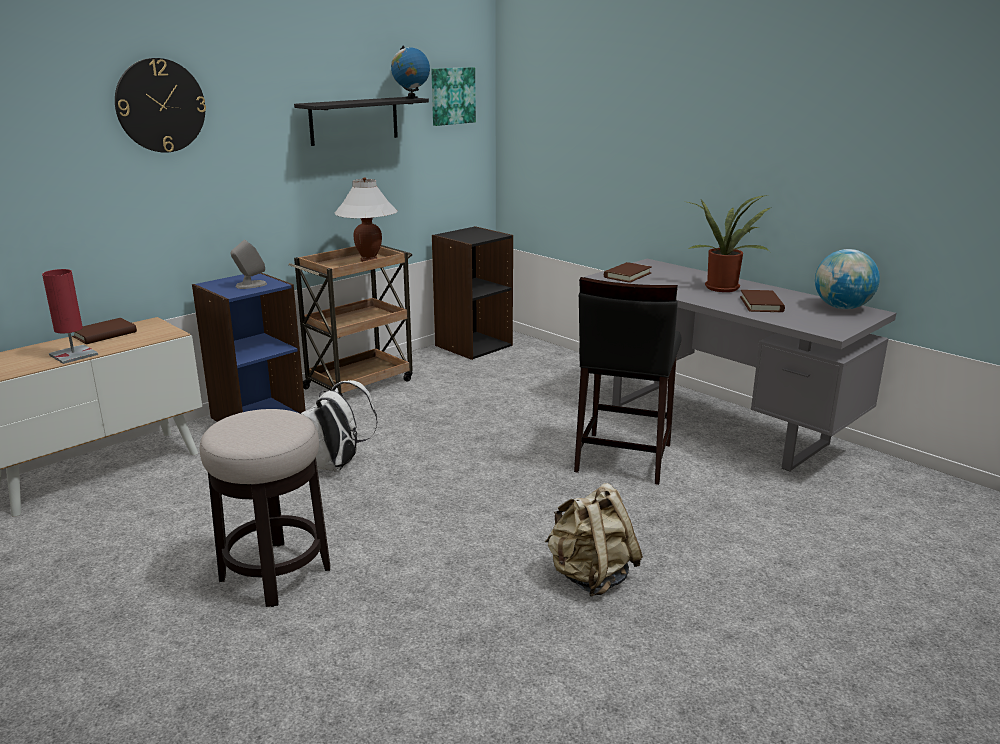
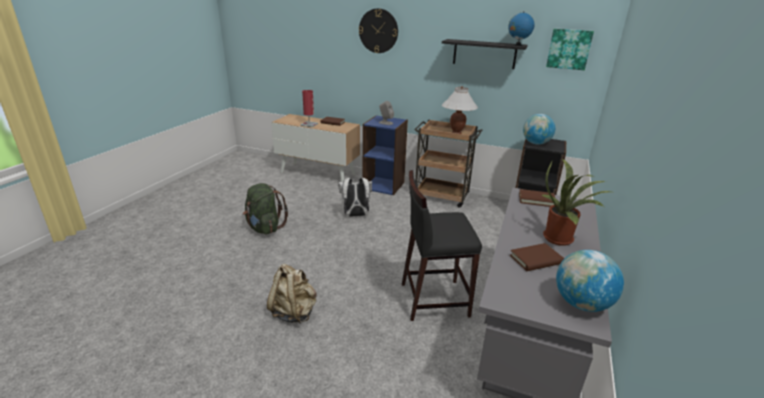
camera: 65 degrees right, 5 degrees up
(275, 573) = (264, 228): stool -> green backpack
(467, 237) = (536, 143): none -> globe

